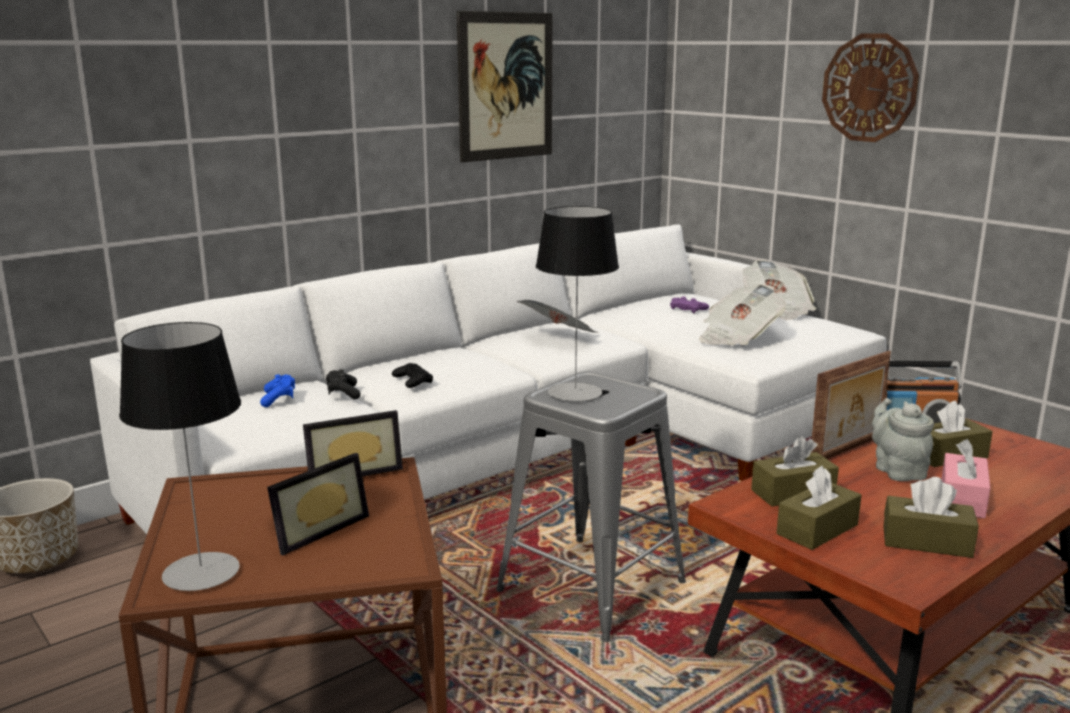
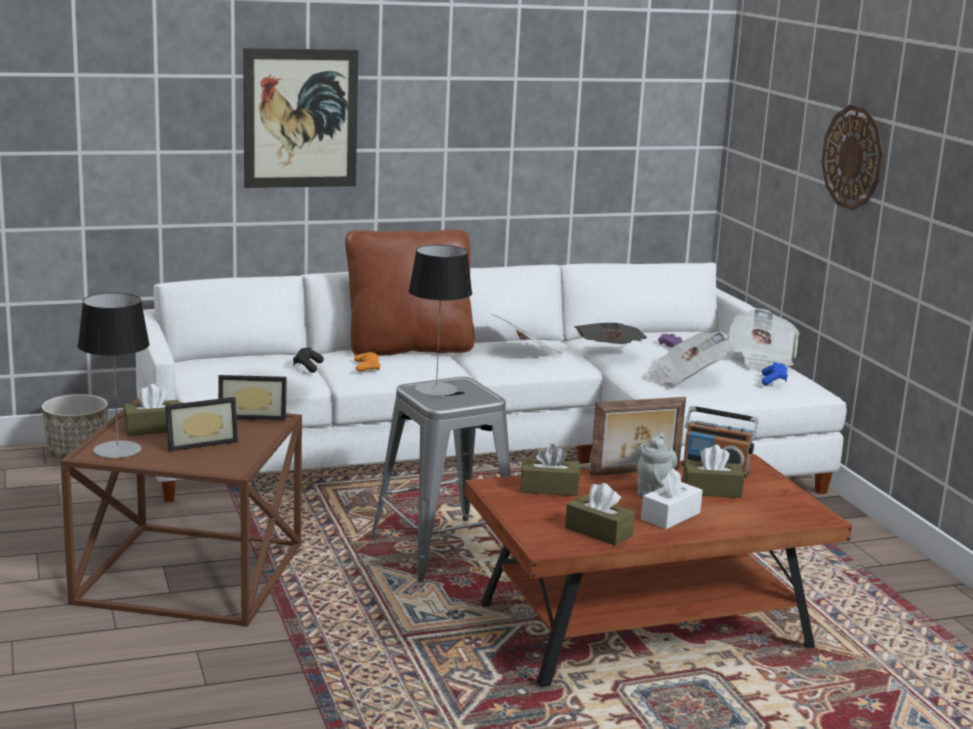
camera: 20 degrees right, 0 degrees up
(278, 399) = (257, 363): blue game controller -> blue game controller (773, 381)
(412, 380) = (367, 366): black game controller -> orange game controller
(434, 353) = (408, 349): none -> brown pillow
(506, 86) = (532, 118): picture -> picture (300, 118)
(639, 325) = (609, 353): none -> newspaper
(817, 529) = (532, 510): brown tissue box -> brown tissue box (153, 428)
(962, 499) = (670, 516): pink tissue box -> white tissue box

